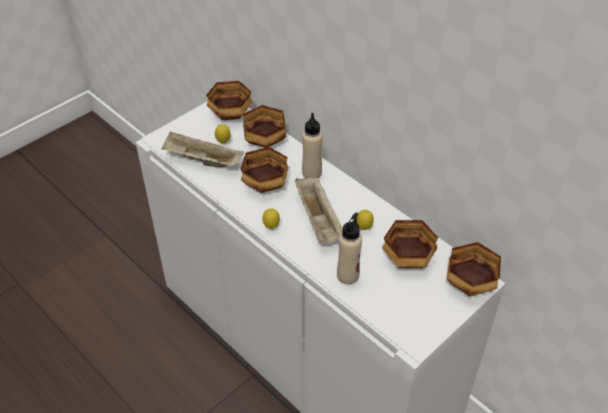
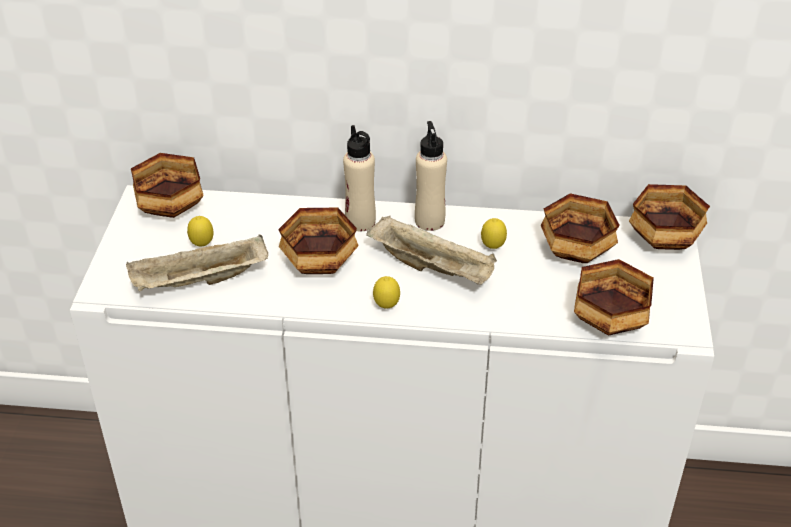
camera: 40 degrees left, 5 degrees down
(264, 142) = (258, 217): bowl -> bowl (610, 323)
(348, 275) = (536, 306): beige bottle -> beige bottle (429, 221)

